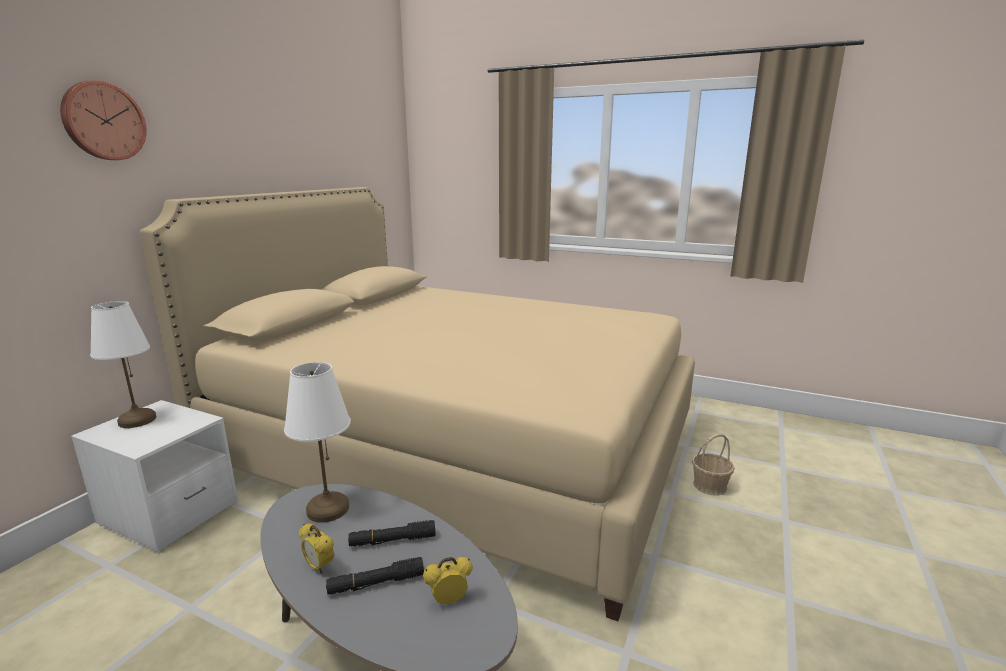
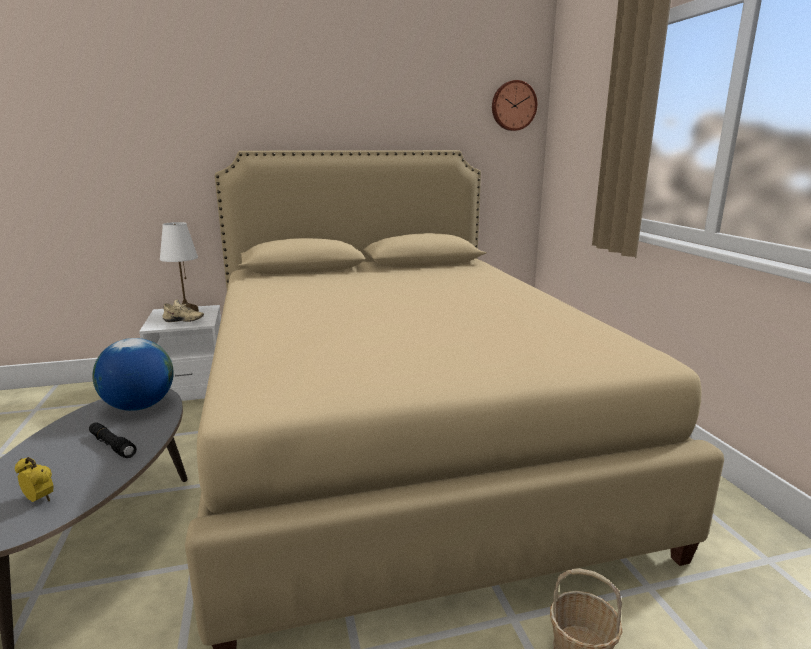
camera: 50 degrees right, 0 degrees up
(103, 121) = (200, 90): wall clock -> wall clock (513, 106)
(169, 429) = (183, 321): none -> beige shoe
(319, 567) = (64, 434): alarm clock -> none
(327, 509) = (139, 406): white table lamp -> globe
(376, 583) = (52, 462): black flashlight -> none

